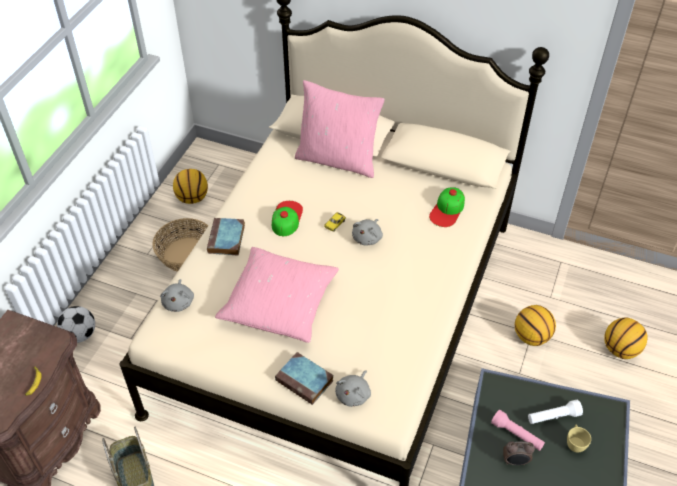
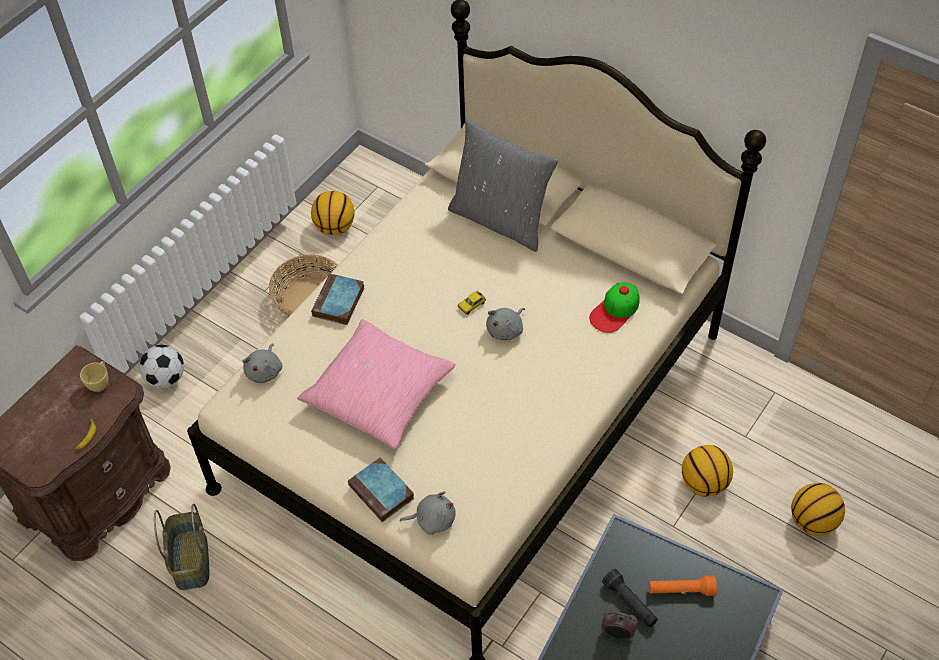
camera: 15 degrees right, 5 degrees up
(286, 218) = (416, 287): cap -> none
(338, 159) = (501, 219): pink pillow -> grey pillow
(354, 394) = (432, 519): grey plush toy -> grey plush toy turned 135 degrees counterclockwise
(517, 435) = (630, 603): pink flashlight -> black flashlight
(553, 417) = (681, 590): white flashlight -> orange flashlight
(575, 443) = (697, 627): yellow cup -> yellow cup (100, 383)

